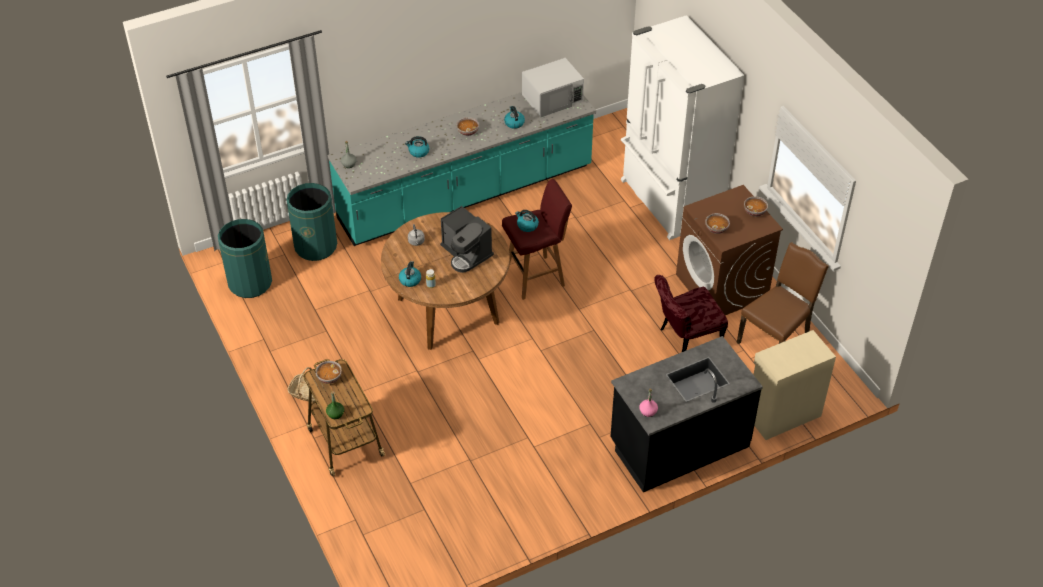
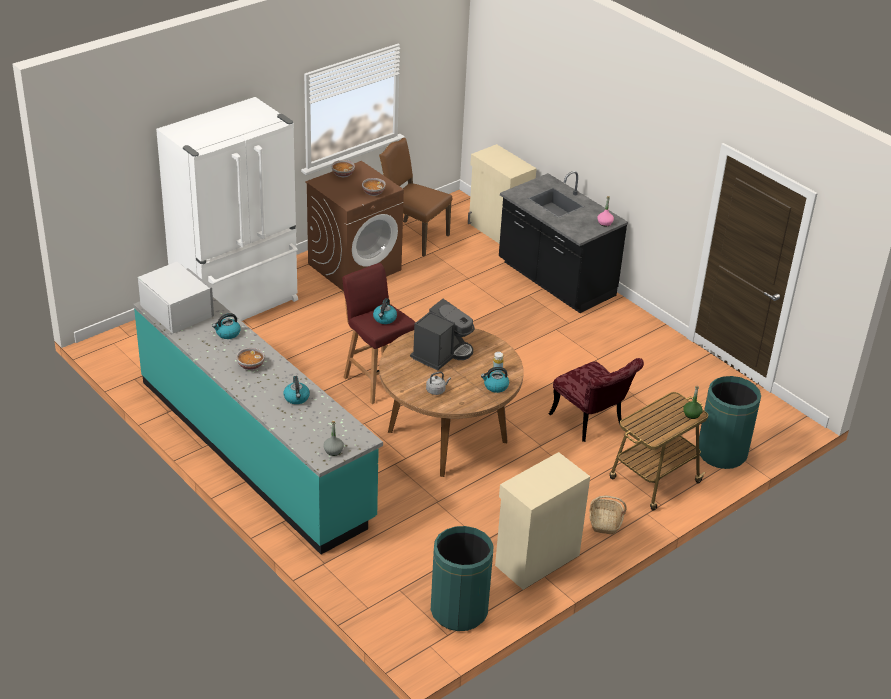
camera: 105 degrees left, 10 degrees down
(283, 338) = (536, 559): none -> beige cabinet
(316, 246) = (377, 563): green trash can -> green trash can (721, 453)
(329, 377) = (648, 428): bowl -> none
(685, 340) = (432, 283): red chair -> red chair (591, 423)

